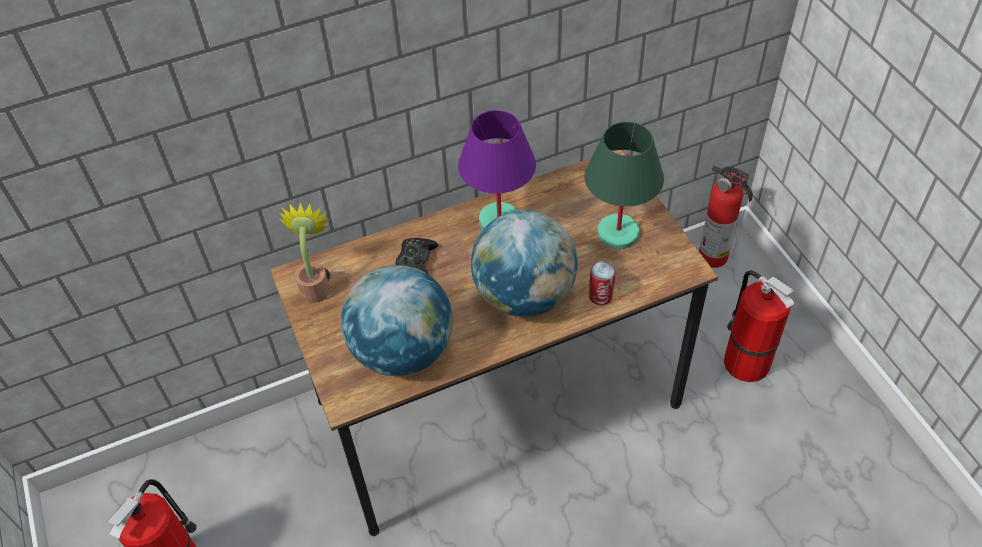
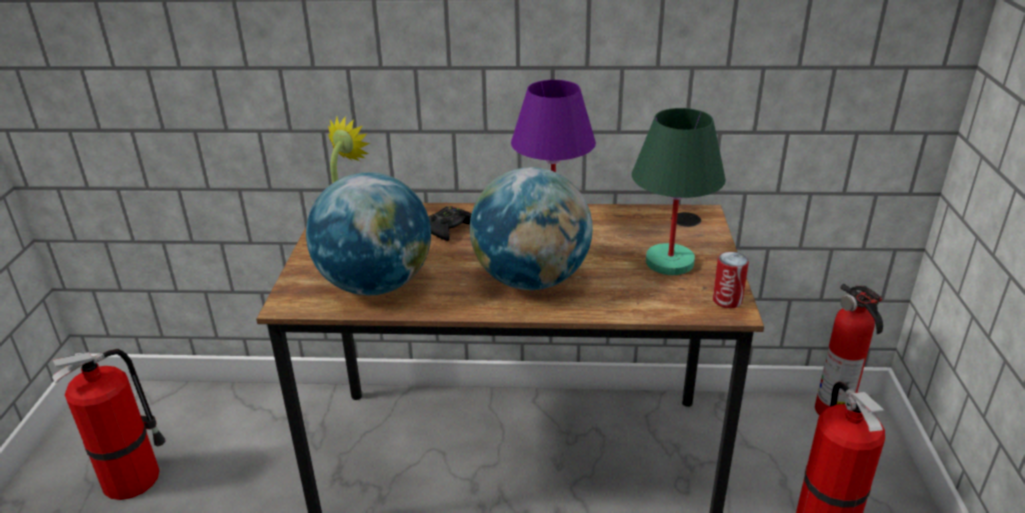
camera: 25 degrees right, 20 degrees down
(600, 296) = (612, 303): can -> can (727, 300)

